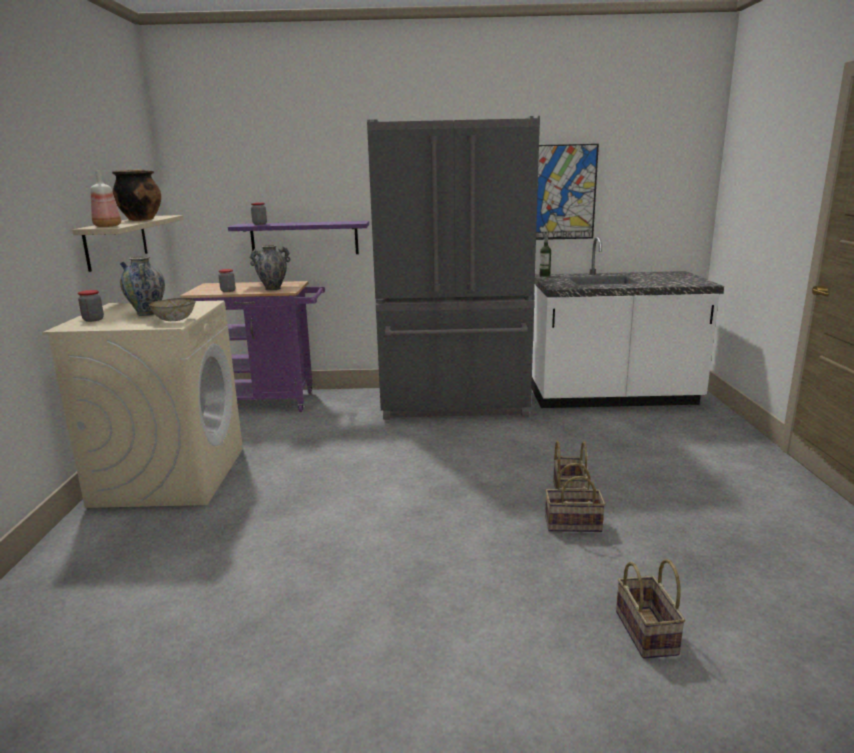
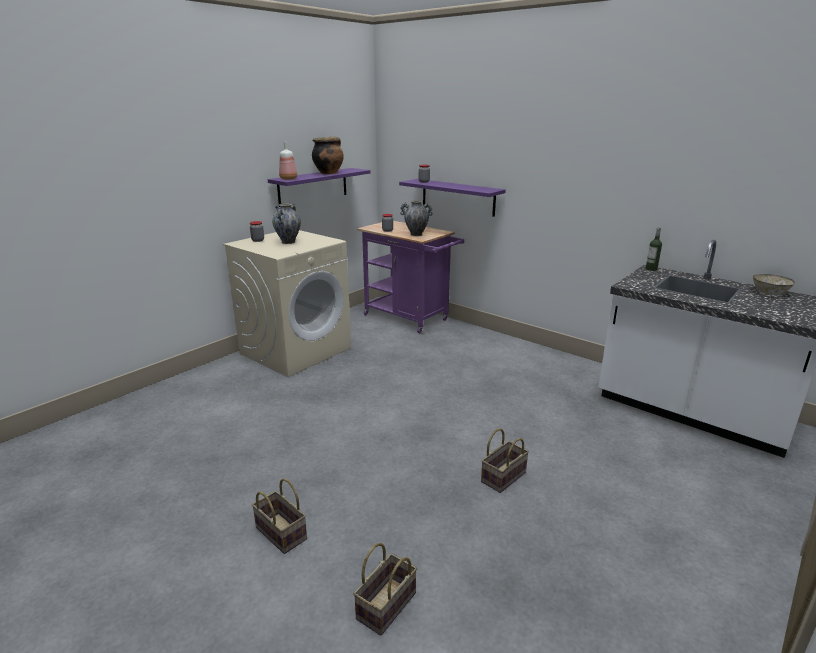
camera: 40 degrees right, 5 degrees up
(116, 241) = (313, 186): beige shelf -> purple shelf
(175, 320) = (288, 251): bowl -> bowl (770, 293)
(454, 403) = (533, 365): grey fridge -> none
(563, 192) = (692, 186): picture -> none
(571, 525) = (465, 502): basket -> basket (279, 533)

